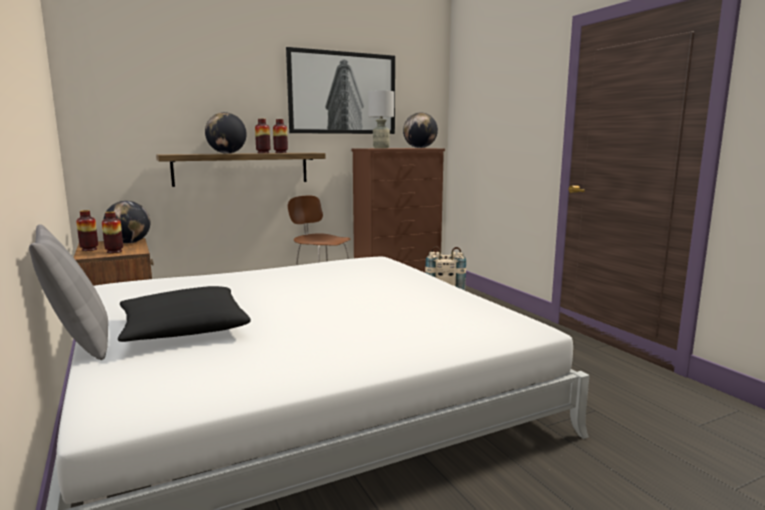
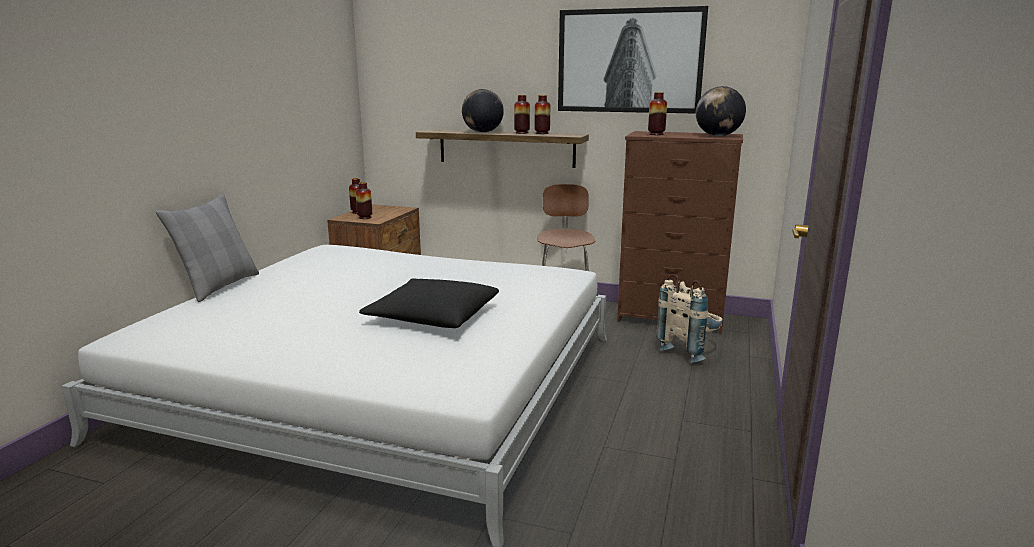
camera: 45 degrees right, 5 degrees up
(129, 243) = (395, 211): globe -> none
(183, 328) = (276, 295): black pillow -> black pillow (433, 316)
(381, 148) = (656, 134): grey table lamp -> vase

